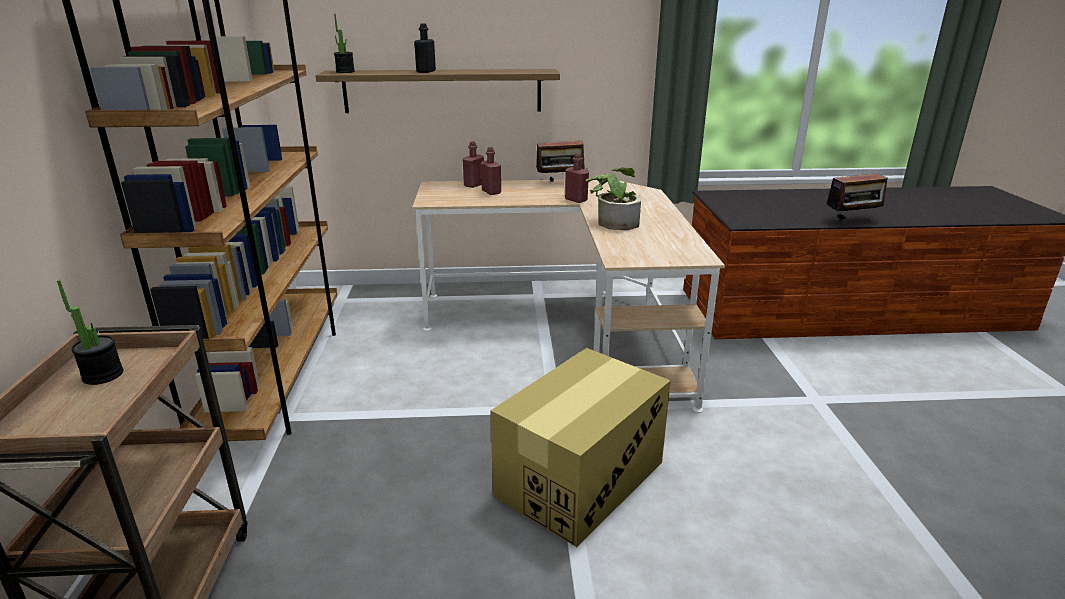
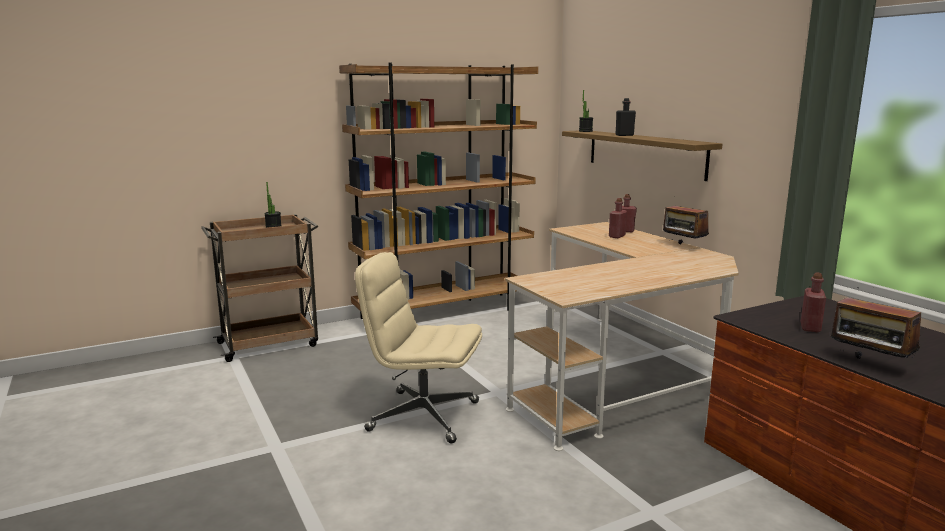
camera: 65 degrees right, 10 degrees down
(576, 200) = (645, 255): red bottle -> red bottle (810, 328)
(580, 479) = (422, 416): cardboard box -> beige office chair
(613, 221) = (609, 269): potted plant -> none

